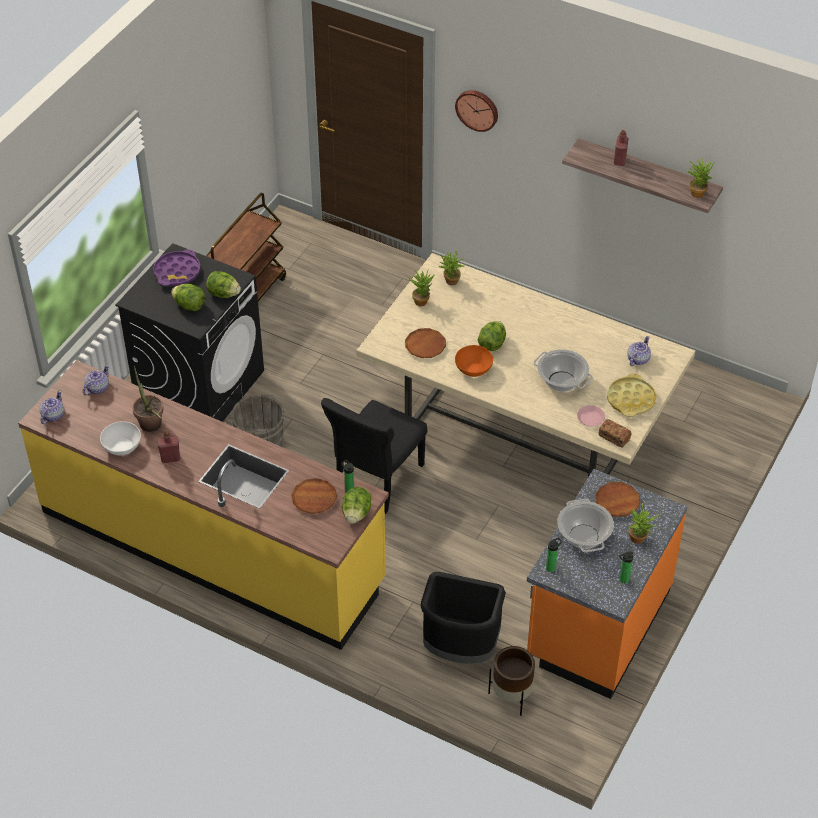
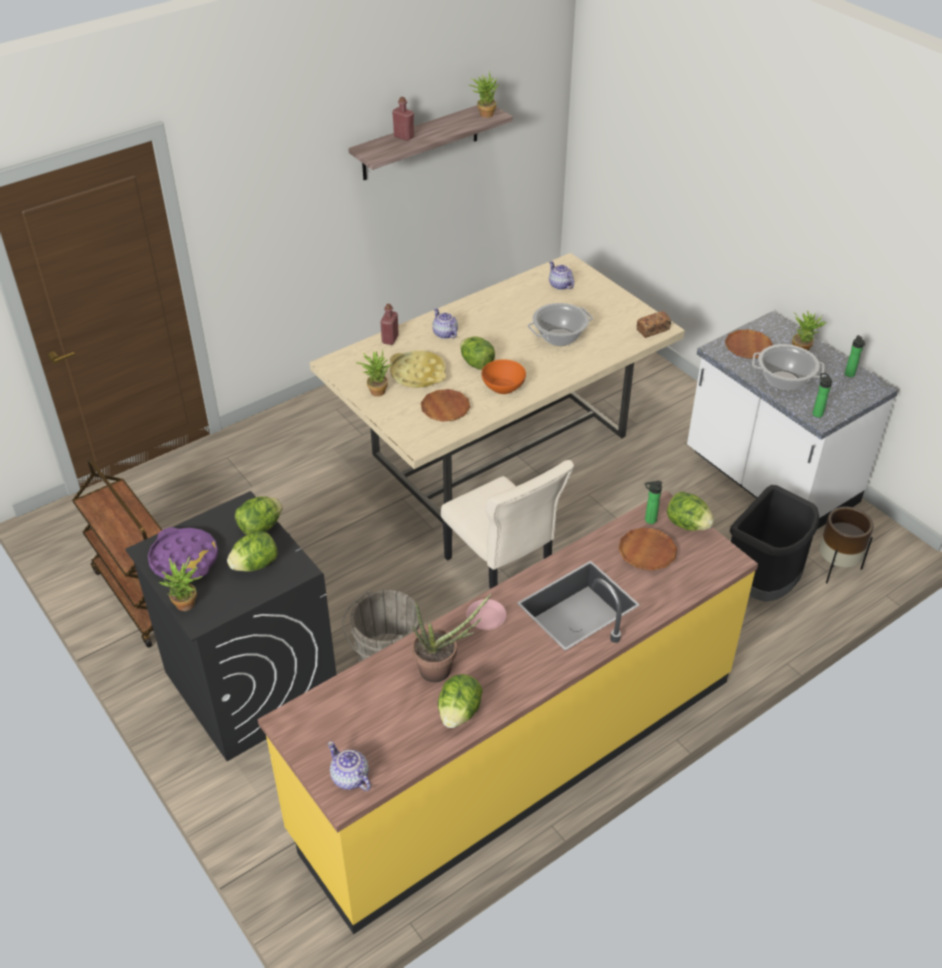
camera: 65 degrees left, 5 degrees down
(97, 388) = (330, 710): teapot -> teapot (445, 334)
(122, 447) = (459, 713): white bowl -> lettuce
(170, 458) = (509, 667): red bottle -> red bottle (390, 339)
(376, 480) = (501, 573): black chair -> beige chair
(450, 283) = (366, 363): potted plant -> potted plant (187, 607)
(477, 109) = (235, 193): wall clock -> none
(591, 418) = (619, 335): pink plate -> pink plate (486, 617)
(596, 624) = (769, 480): orange counter -> white counter
(631, 399) = (609, 305): yellow tray -> yellow tray (418, 374)

